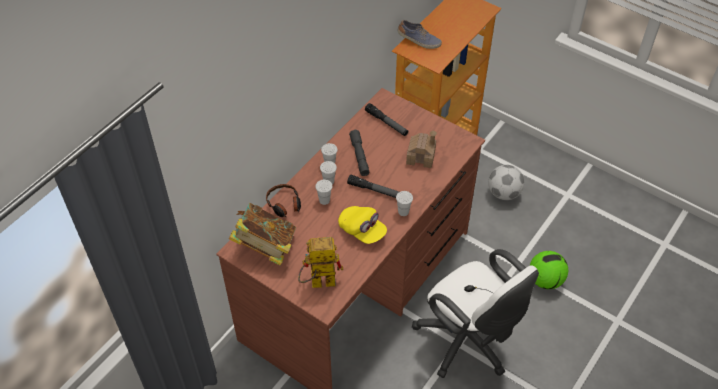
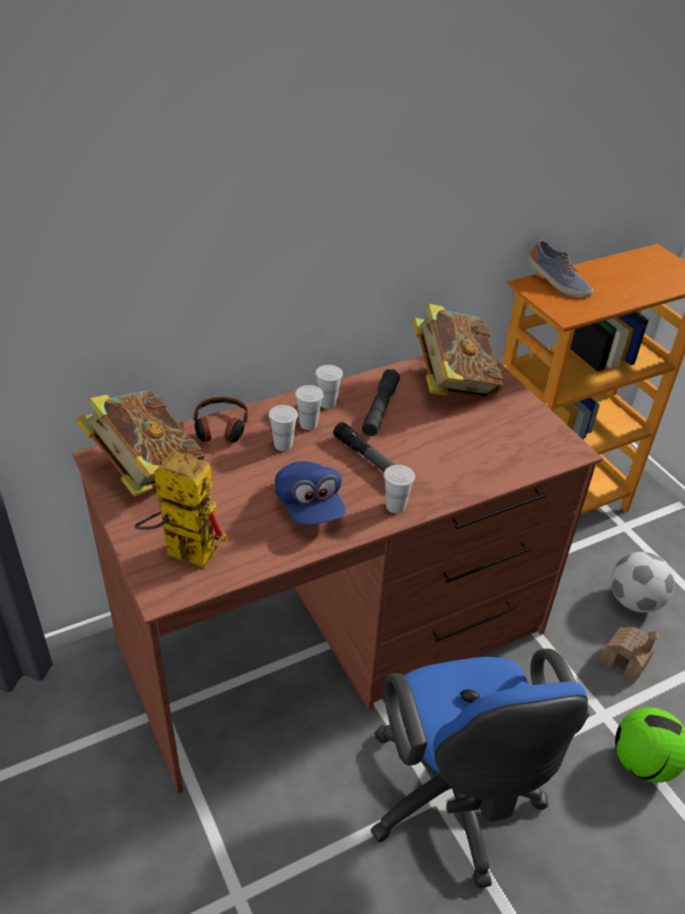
camera: 25 degrees right, 10 degrees down
(362, 230) = (309, 506): yellow cap -> blue cap
(386, 123) = (452, 383): flashlight -> book
(421, 156) = (477, 443): toy house -> toy house (624, 661)
(468, 342) = (454, 804): white office chair -> blue office chair

